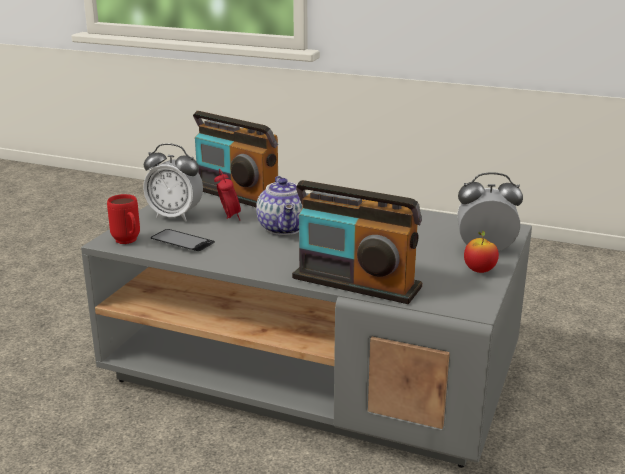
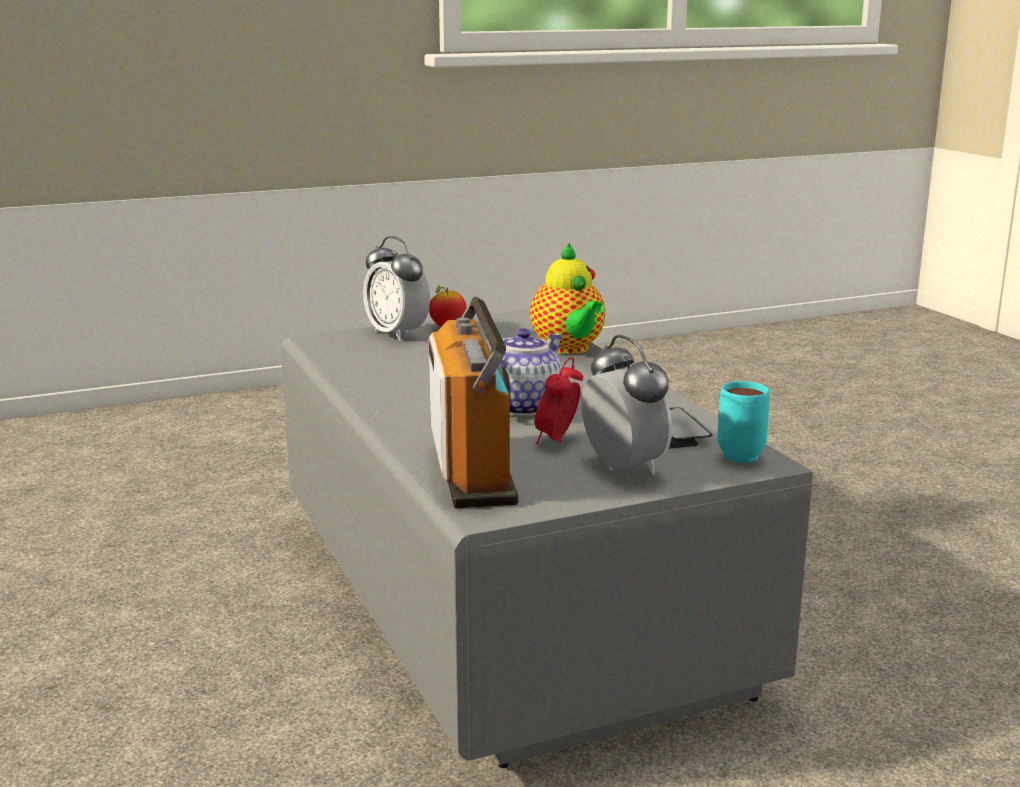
camera: 135 degrees left, 5 degrees down
(128, 242) = (740, 453): red mug -> turquoise mug
(356, 283) = (569, 349): radio -> teapot

